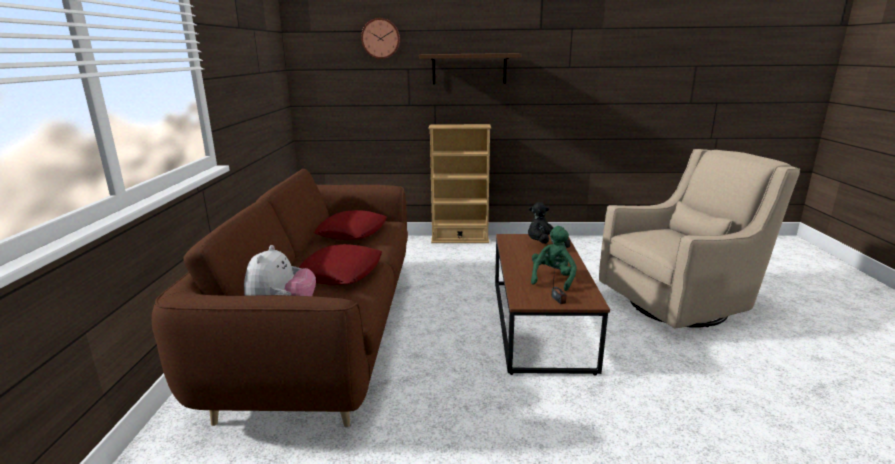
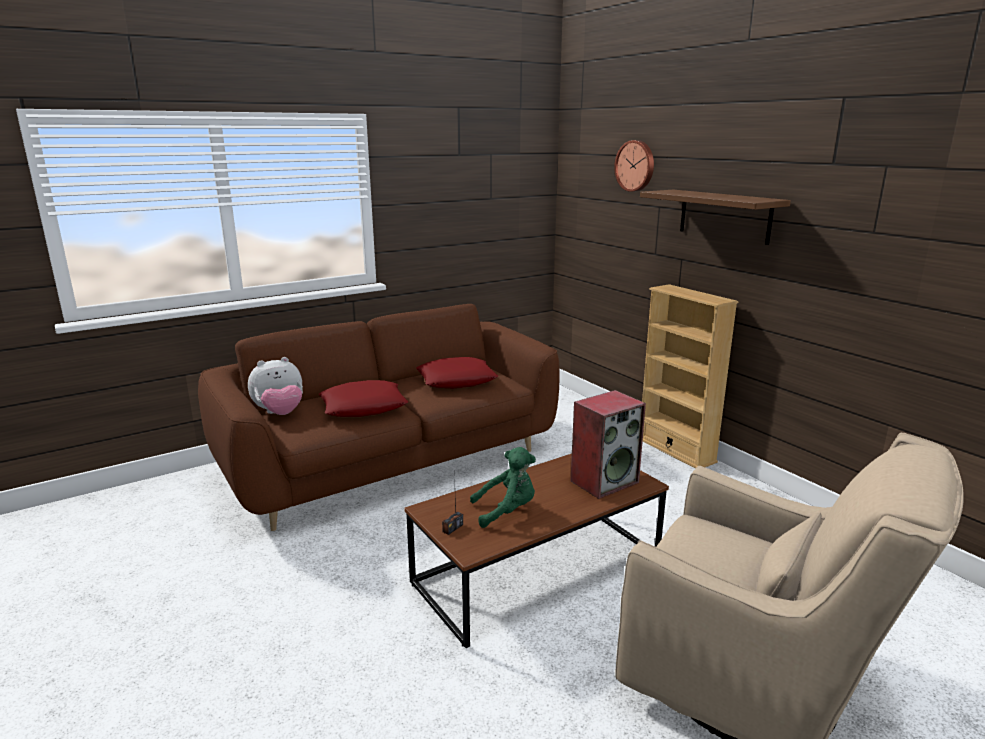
camera: 55 degrees right, 0 degrees up
(545, 245) = (604, 481): black plush toy -> speaker

